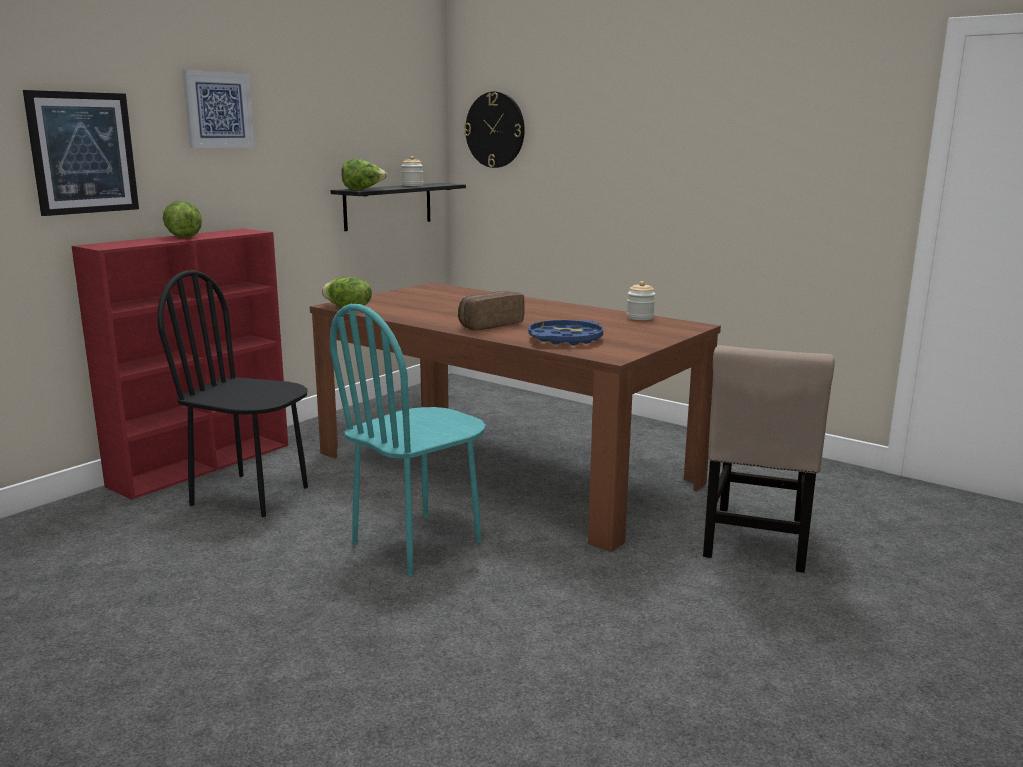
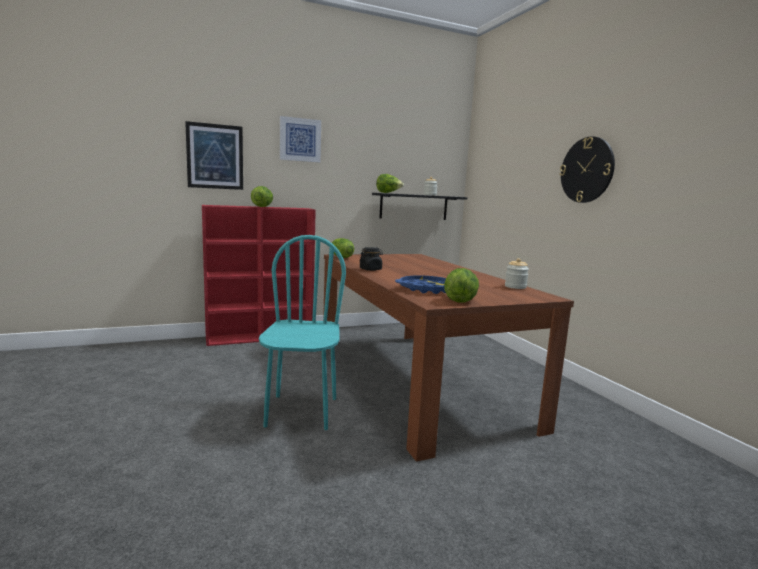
camera: 30 degrees right, 5 degrees down
(251, 495) = (258, 358): black chair -> none
(417, 543) = (301, 412): turquoise chair -> turquoise chair turned 105 degrees clockwise
(437, 322) = (370, 269): none -> black jar
(489, 324) = (398, 275): bread -> none
(495, 130) = (489, 162): wall clock -> wall clock (587, 170)
(627, 347) = (460, 300): none -> lettuce
(756, 541) = (549, 496): beige chair -> none

